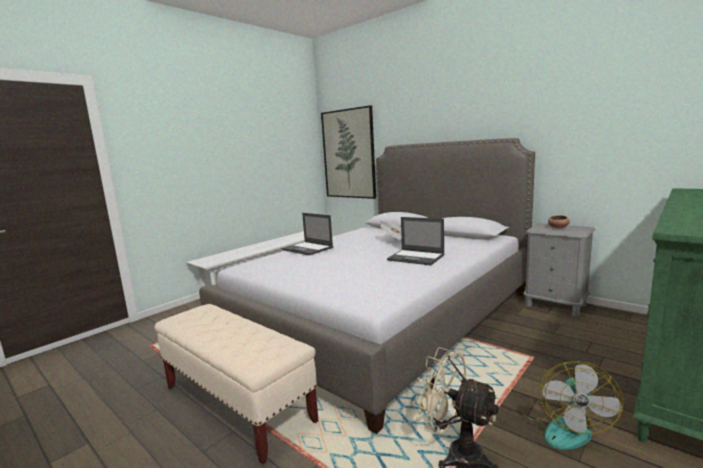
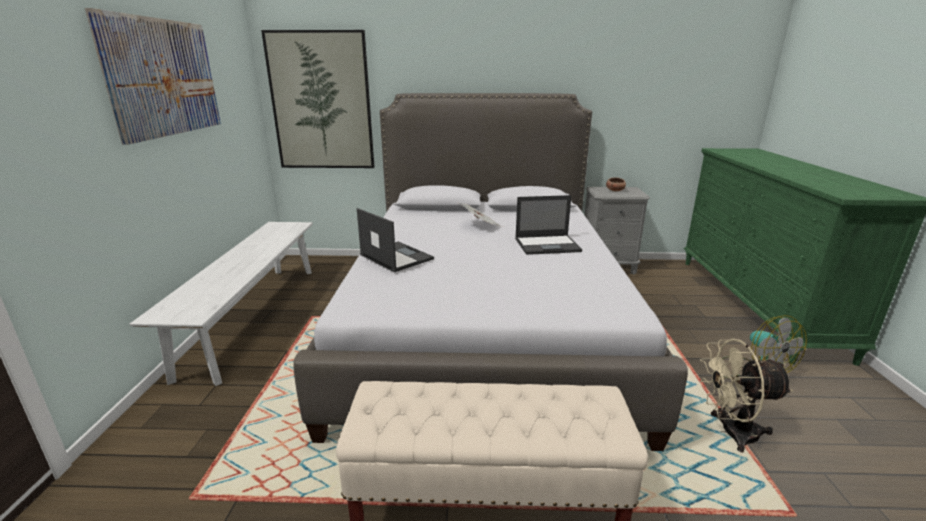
camera: 40 degrees left, 10 degrees up
(238, 141) = (163, 77): none -> picture
(308, 248) = (395, 257): laptop -> laptop turned 135 degrees counterclockwise

